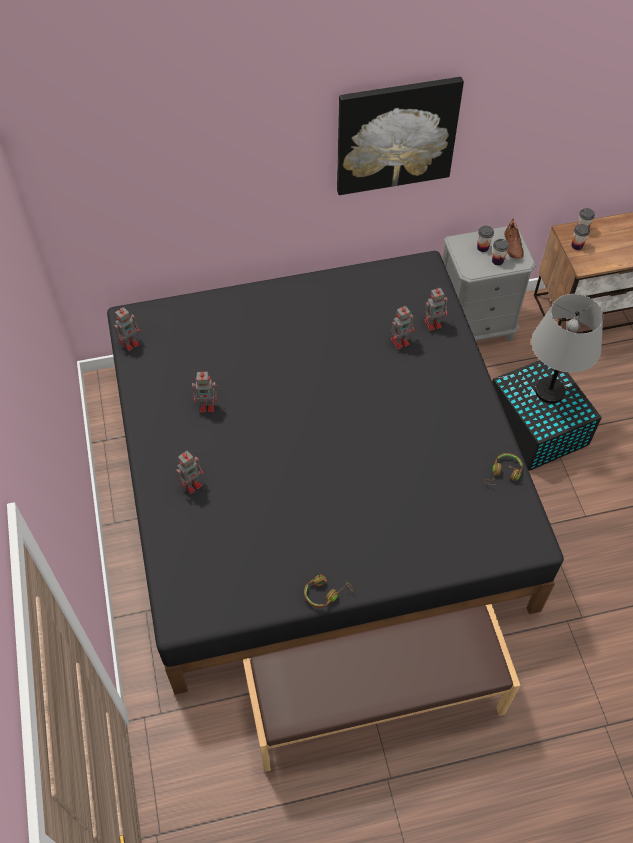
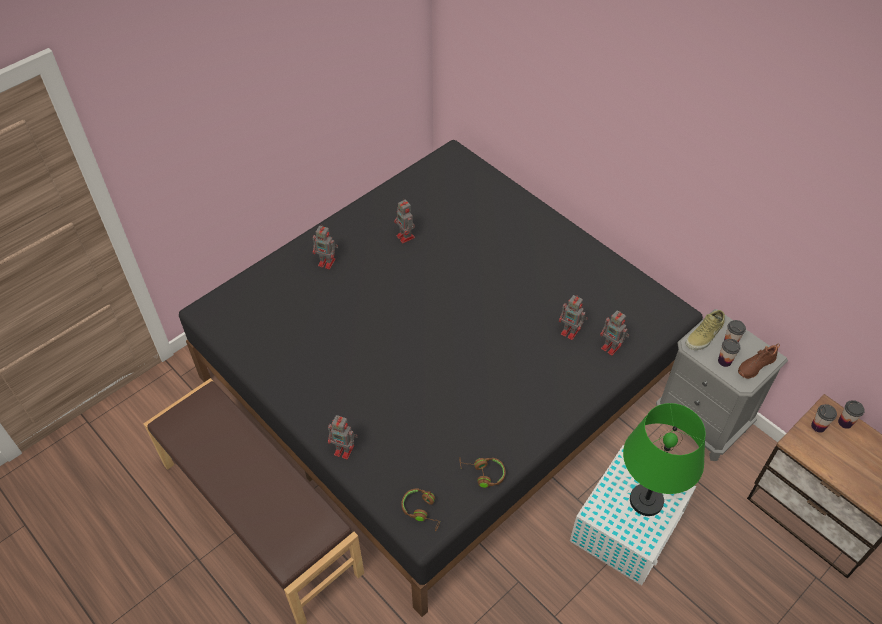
camera: 60 degrees right, 5 degrees down
(130, 342) = (430, 166): toy robot -> toy robot (345, 450)
(326, 593) = (279, 392): brown headphones -> brown headphones (422, 511)
(396, 135) = (700, 161): picture -> none
(467, 258) = (704, 335): none -> beige shoe
(536, 425) = (628, 525): black storage box -> white storage box
(549, 392) = (645, 500): grey table lamp -> green table lamp

